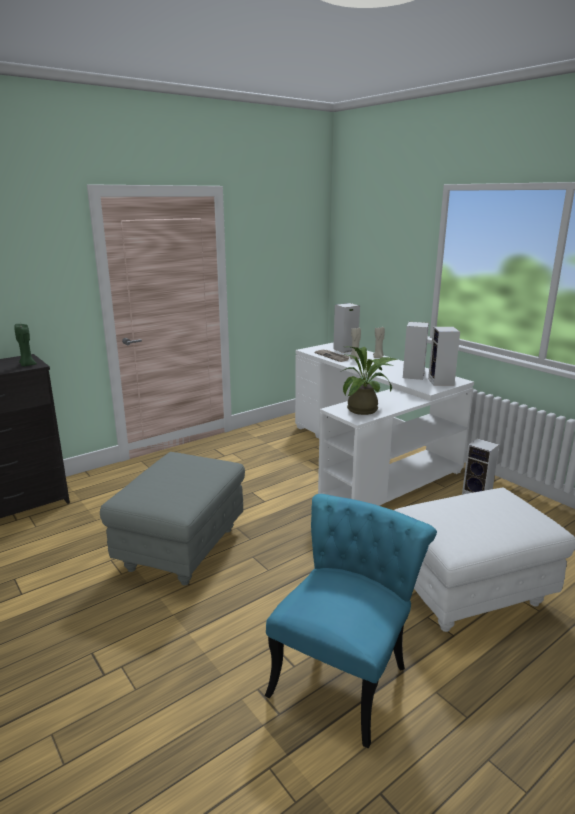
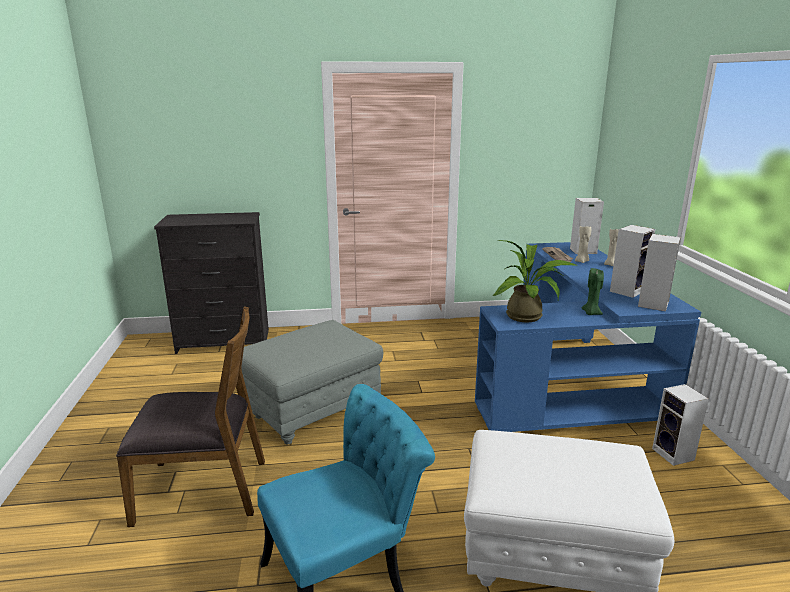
camera: 30 degrees right, 0 degrees up
(27, 365) = (240, 220): green candle -> green candle (591, 313)
(141, 657) = (203, 489): none -> brown chair
(371, 459) = (574, 381): white desk -> blue desk

